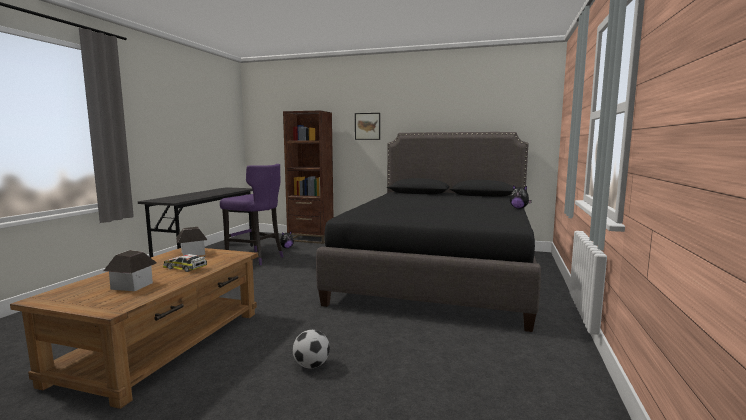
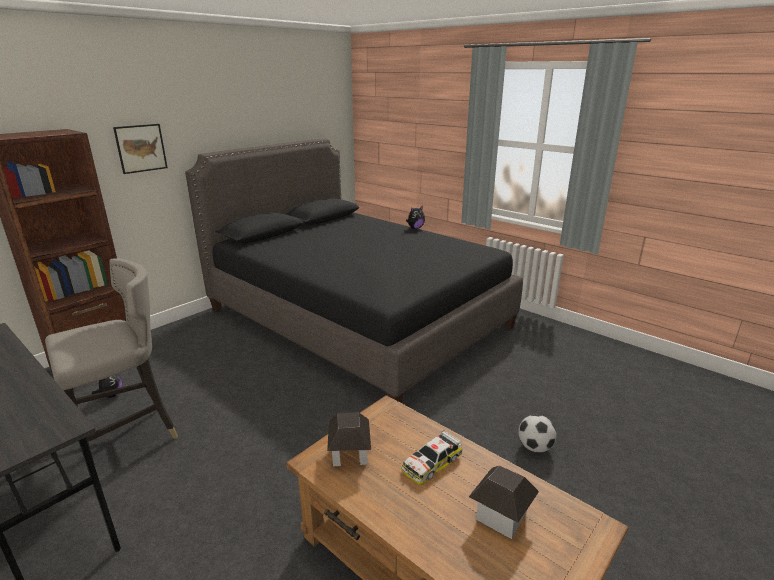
camera: 65 degrees left, 15 degrees up
(256, 258) = (129, 437): purple stool -> grey stool

